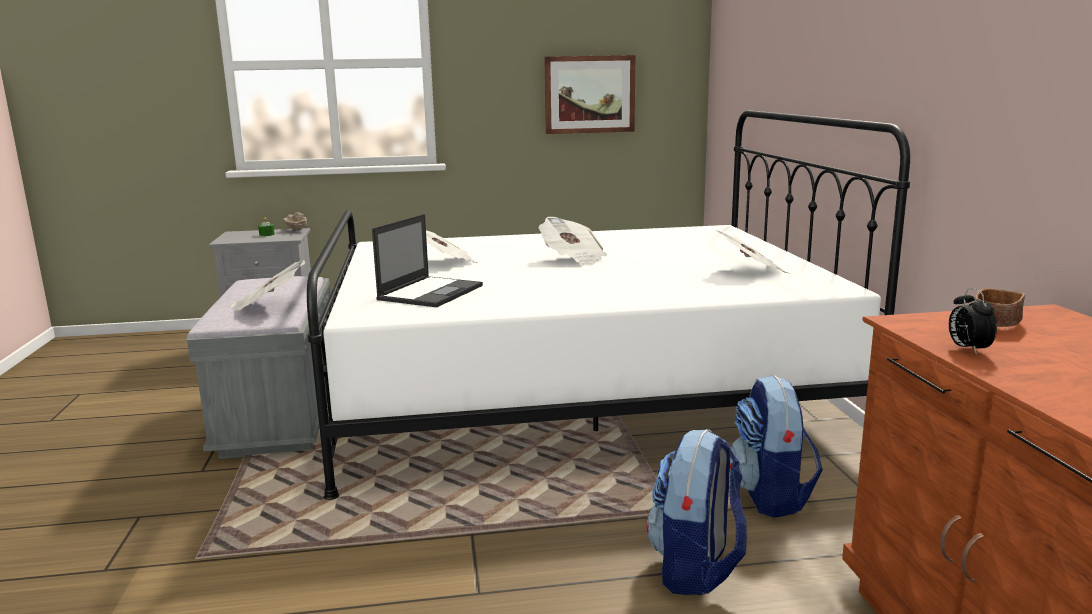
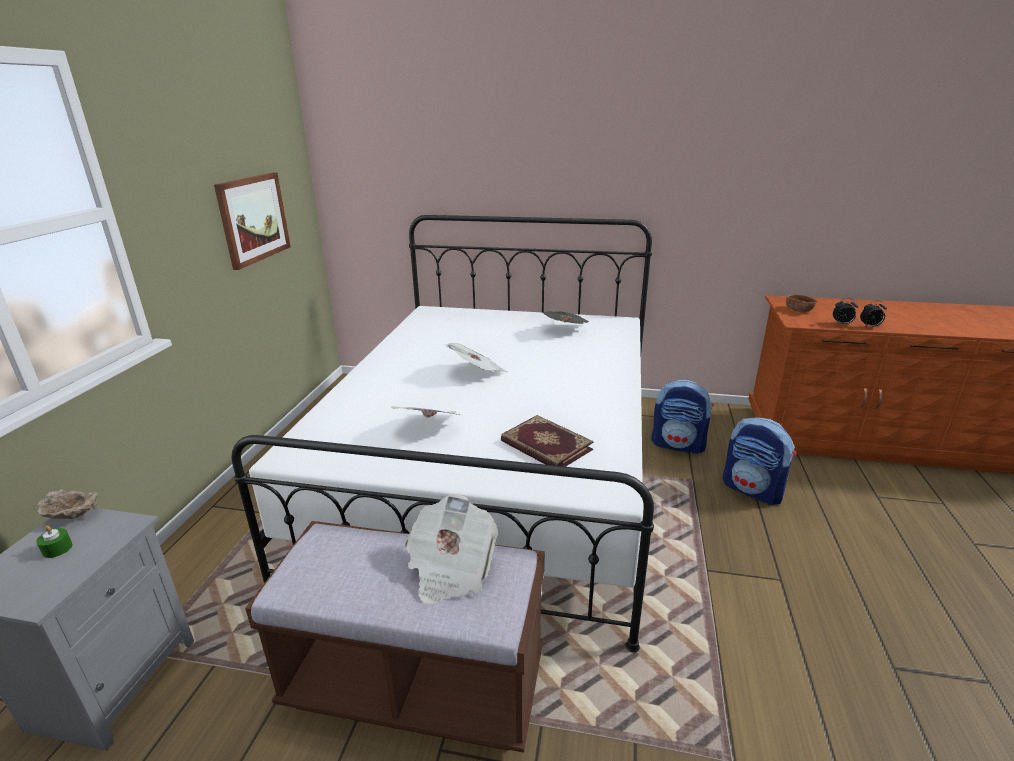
camera: 70 degrees left, 10 degrees up
(281, 416) = (416, 682): grey bench -> brown bench
(431, 292) = (545, 446): laptop -> book
(1000, 369) = (870, 326): none -> alarm clock

